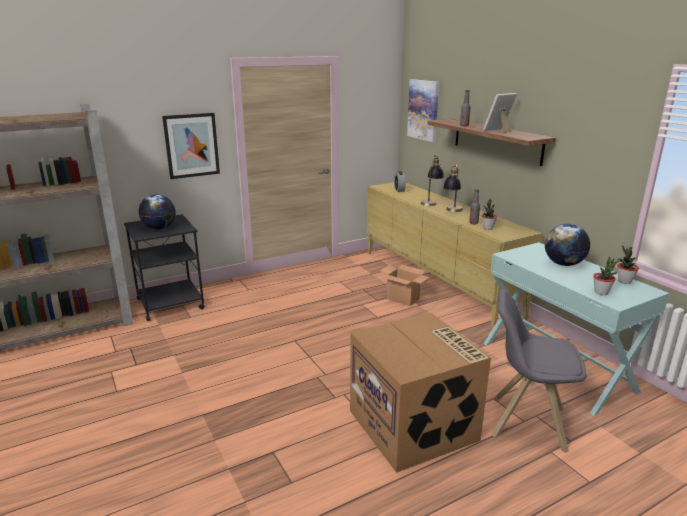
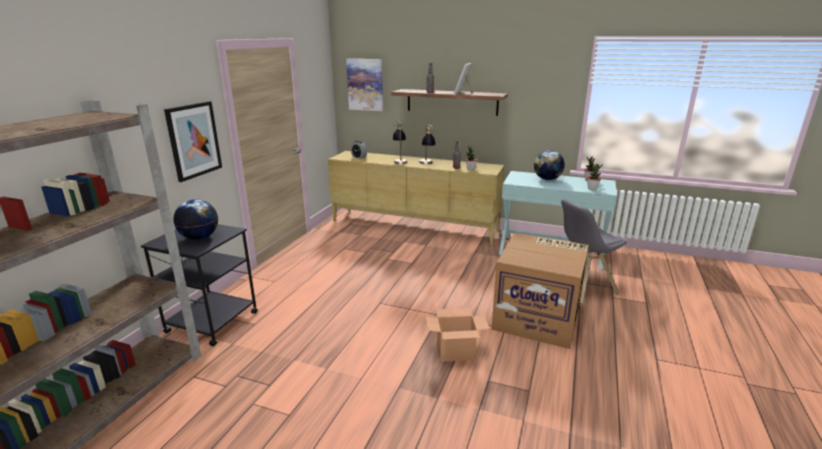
camera: 40 degrees left, 0 degrees up
(403, 299) = (410, 245): cardboard box -> cardboard box (456, 352)

